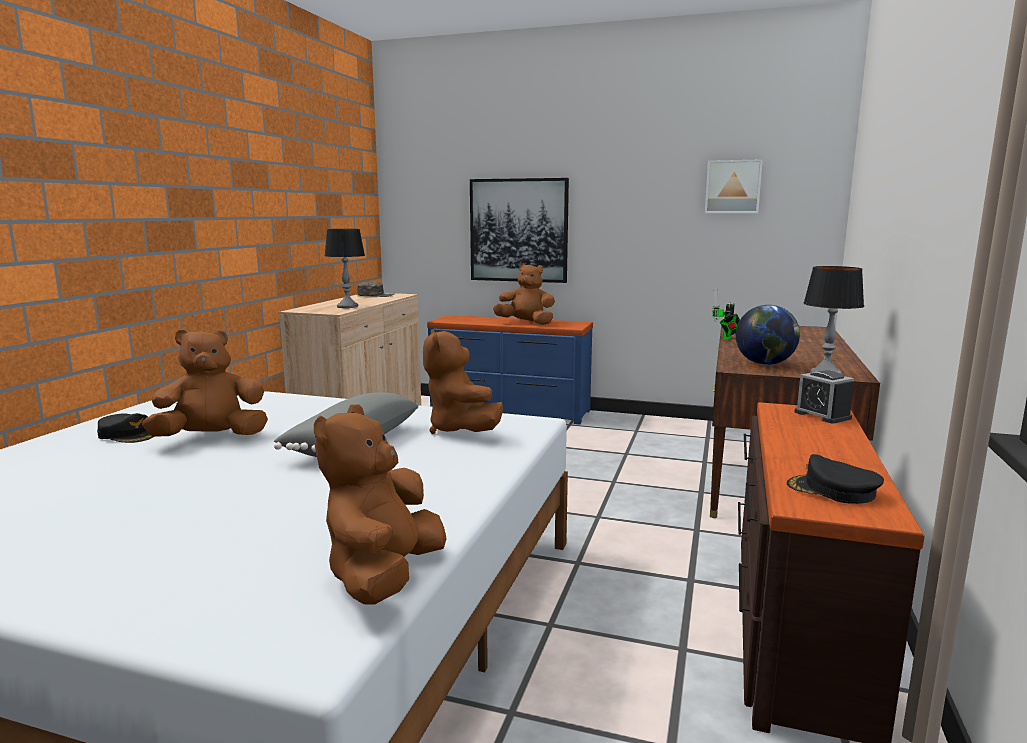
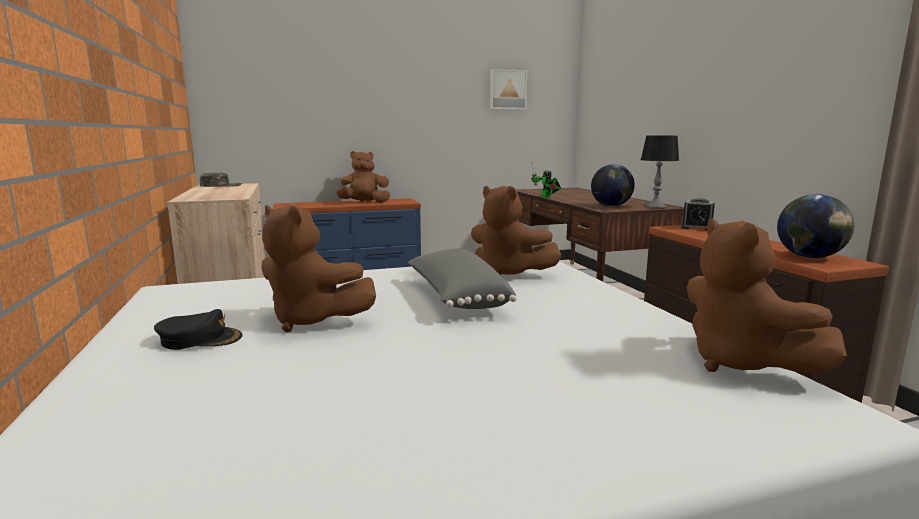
camera: 35 degrees left, 0 degrees up
(212, 437) = (312, 320): brown plush toy -> brown plush toy turned 90 degrees counterclockwise
(347, 306) = (229, 194): table lamp -> none
(518, 230) = (341, 122): picture -> none
(832, 490) = (810, 257): black cap -> globe

